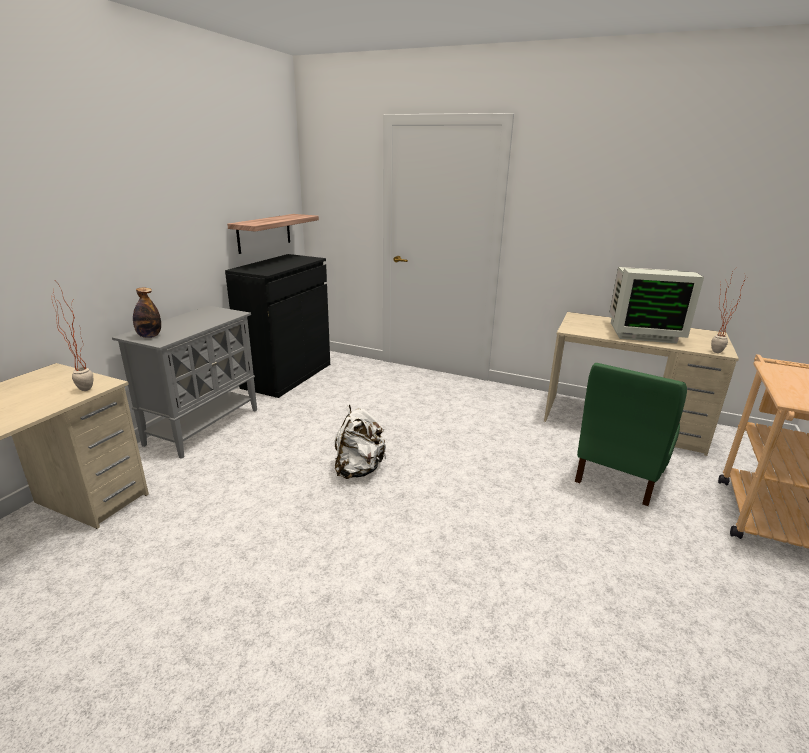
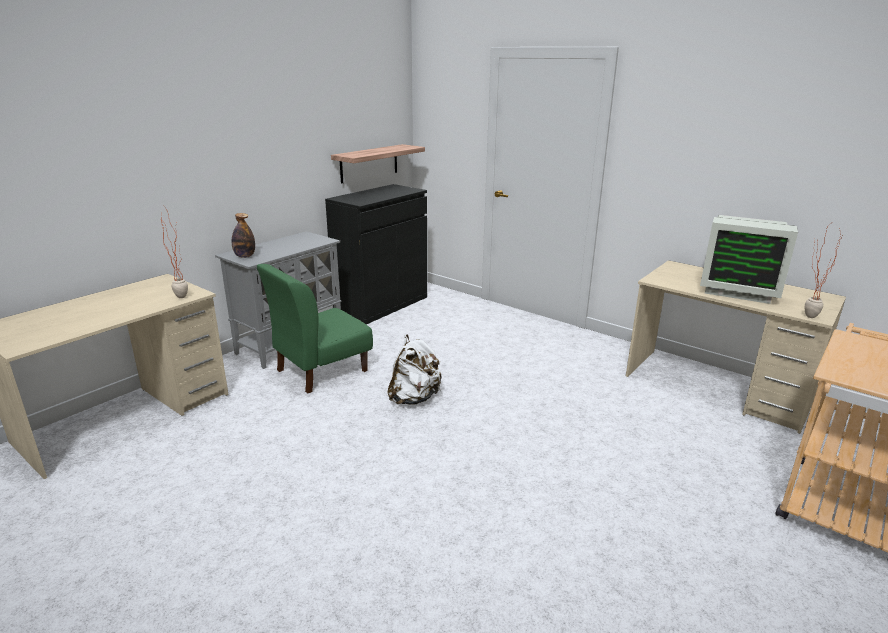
camera: 15 degrees right, 0 degrees up
(618, 475) = (681, 438): green chair -> green chair (321, 370)

